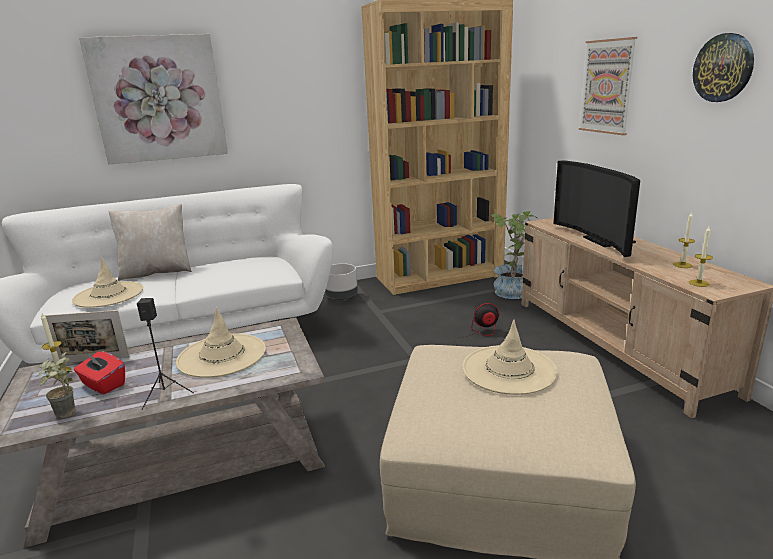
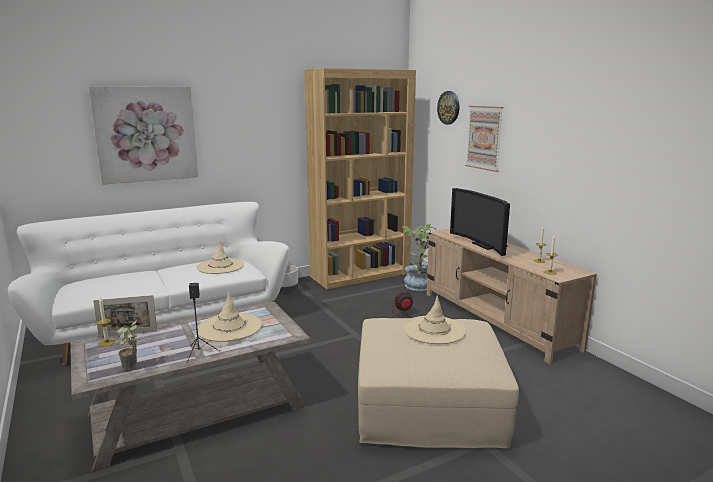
camera: 10 degrees left, 5 degrees down
(103, 385) = (147, 349): red tissue box -> none
(108, 295) = (110, 289): beige hat -> beige hat (220, 266)
(157, 272) = (141, 271): beige pillow -> none
(723, 68) = (558, 133): wall clock -> wall clock (449, 107)

